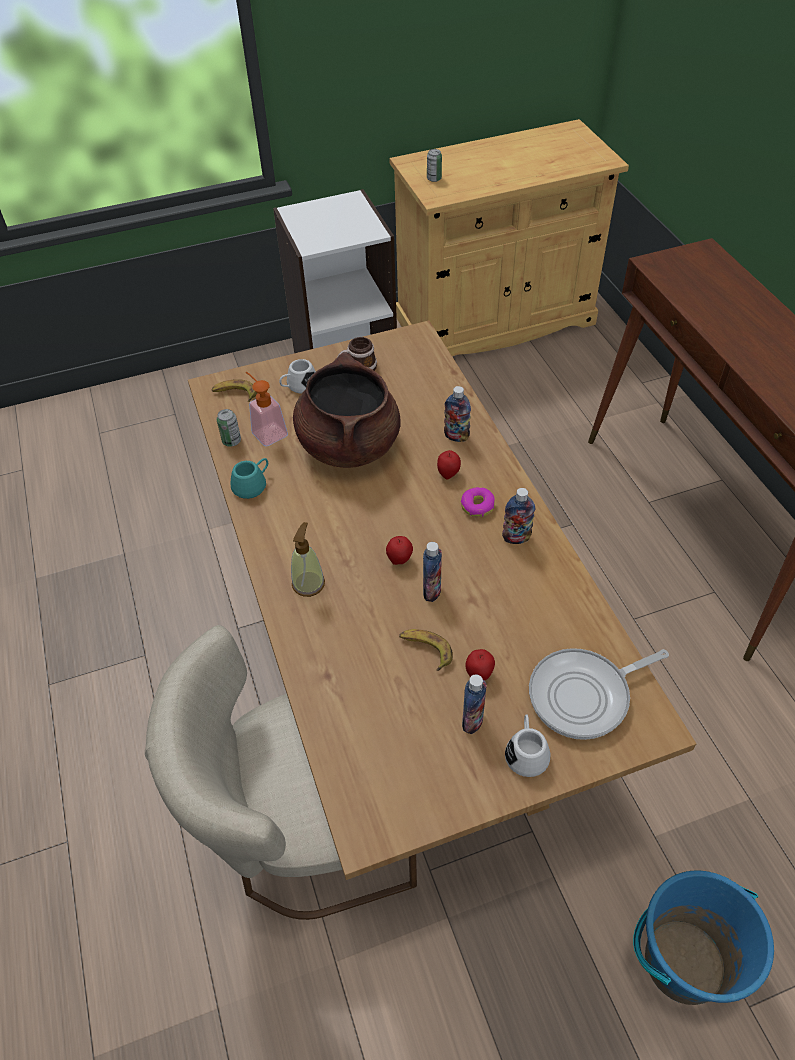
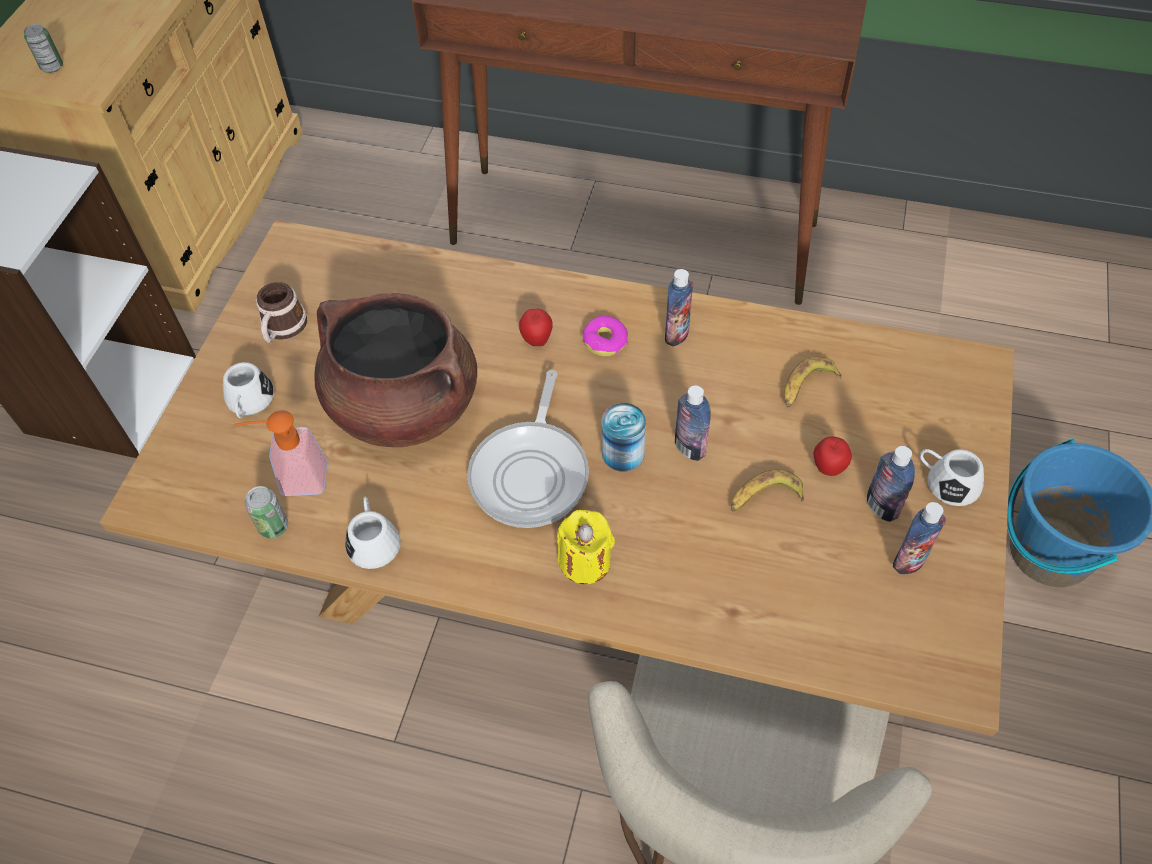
camera: 55 degrees left, 5 degrees up
(235, 394) = (189, 480): banana -> banana (807, 387)
(253, 484) = (373, 540): turquoise mug -> white mug
(308, 583) = (585, 561): soap dispenser -> yellow candle
(399, 560) = (623, 453): apple -> can
(456, 436) = (487, 301): bottle -> bottle (909, 561)
(584, 695) = (911, 397): frying pan -> frying pan (531, 472)

